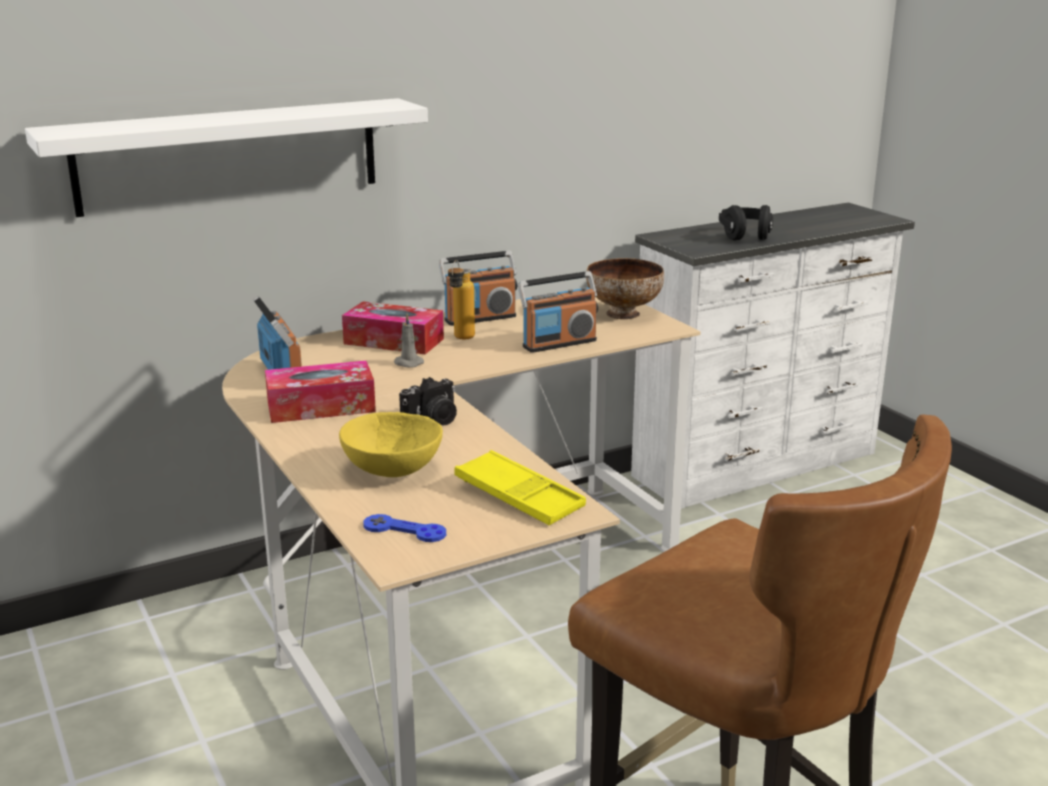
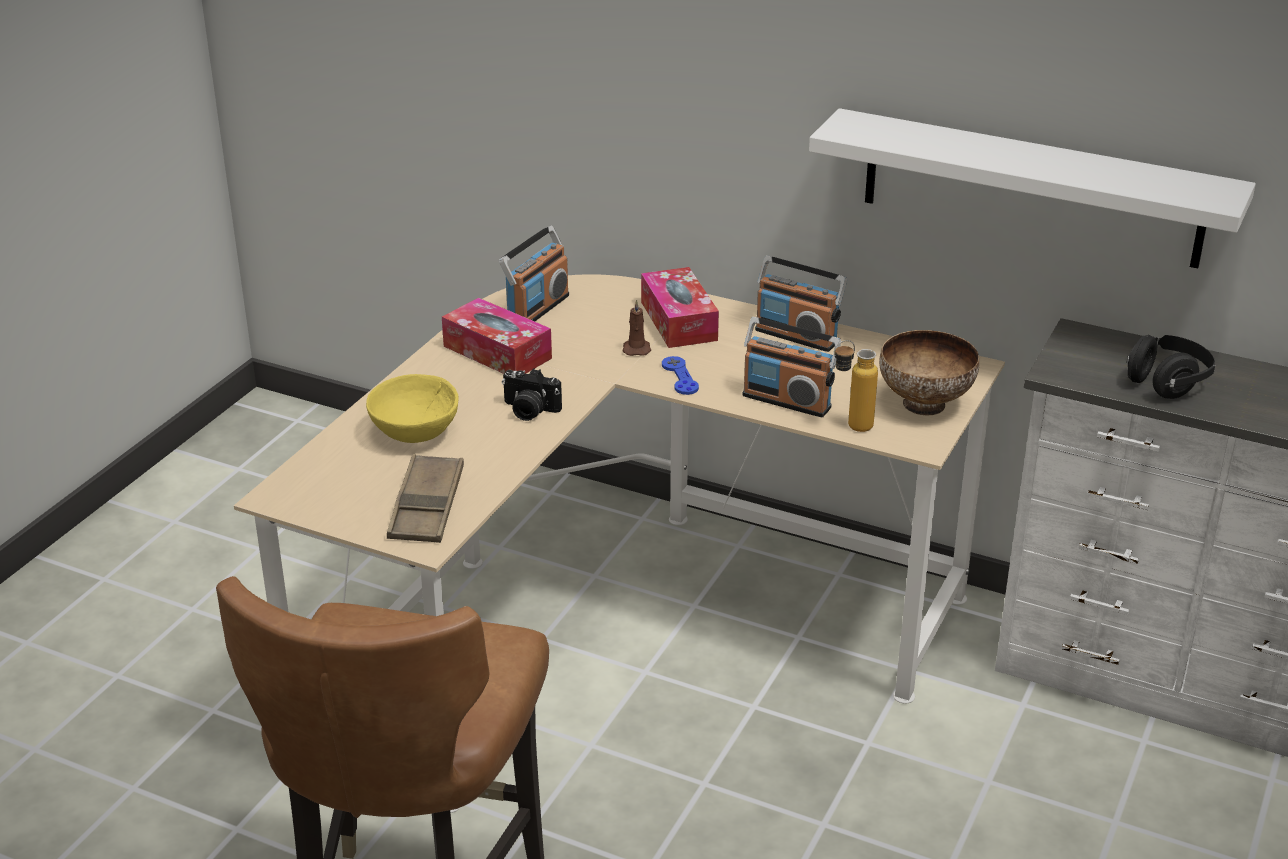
camera: 55 degrees right, 10 degrees up
(229, 155) = (587, 79): white shelf -> white shelf (1032, 188)
(404, 530) = (322, 480): blue game controller -> blue game controller (680, 377)
(407, 363) = (636, 349): grey candle -> brown candle
(461, 339) = (728, 349): bottle -> bottle (850, 427)
(519, 497) = (427, 506): yellow tray -> brown tray

